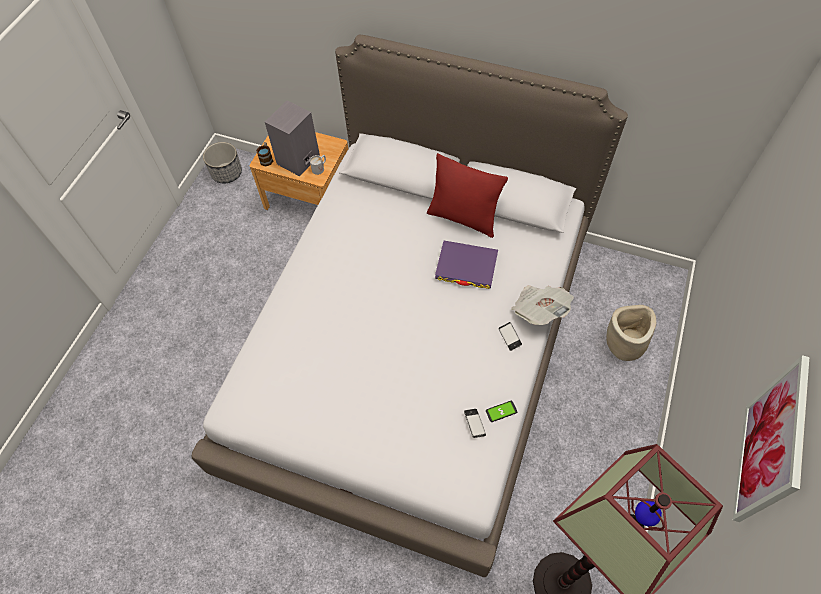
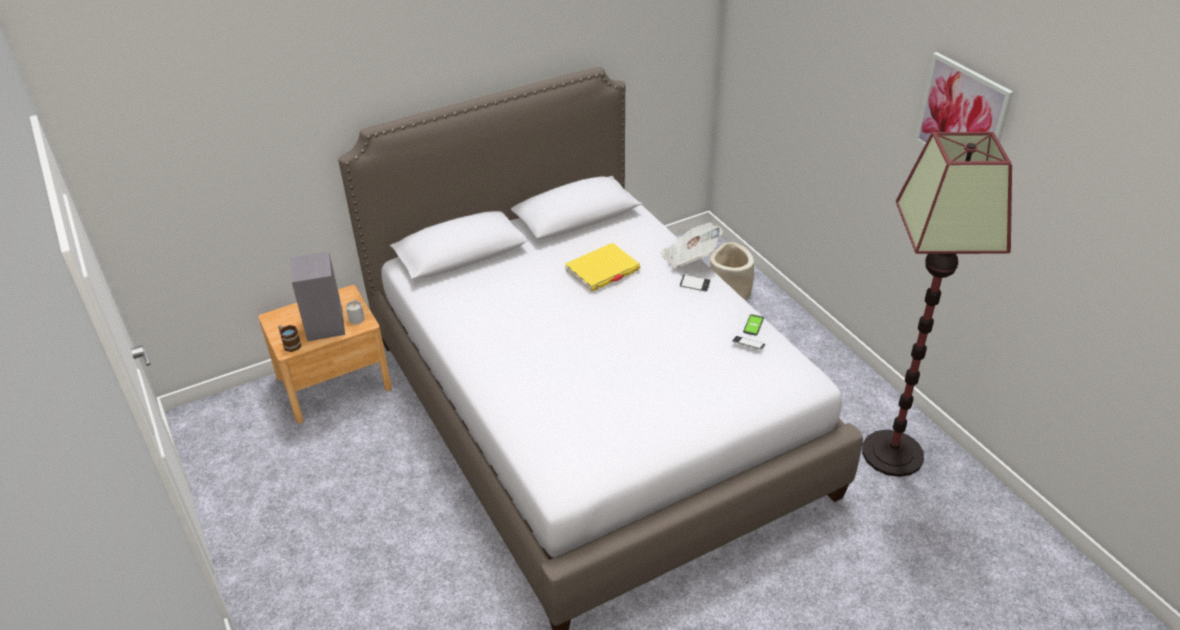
camera: 50 degrees left, 20 degrees down
(227, 173) = (211, 426): planter -> none
(463, 218) = (555, 246): red pillow -> none
(466, 266) = (602, 270): purple book -> yellow book

